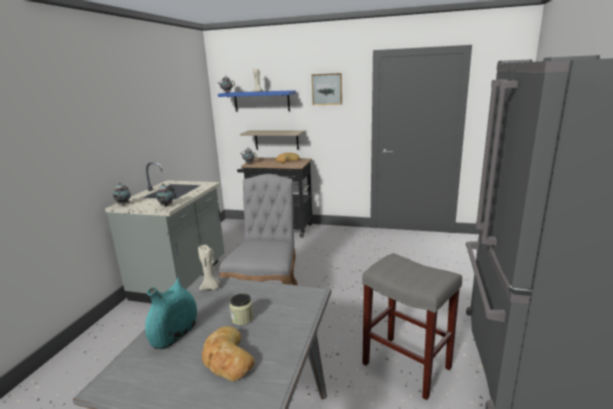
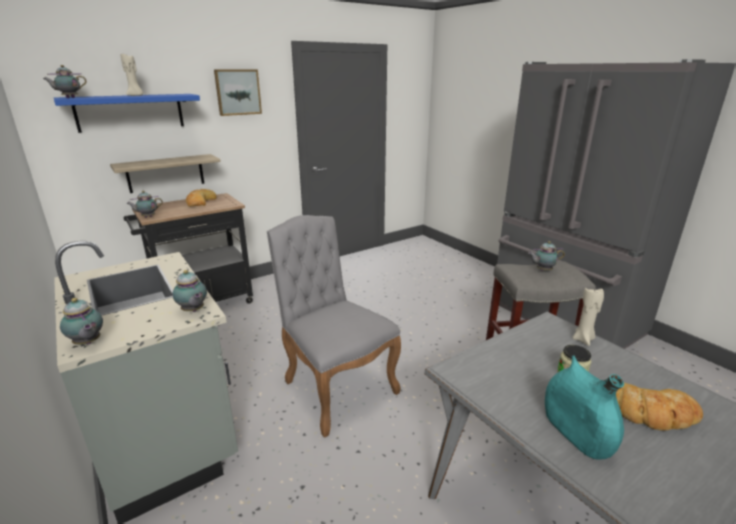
camera: 50 degrees left, 5 degrees up
(211, 287) = (475, 371): beige candle -> beige candle (583, 339)
(414, 270) = (542, 270): none -> teapot

